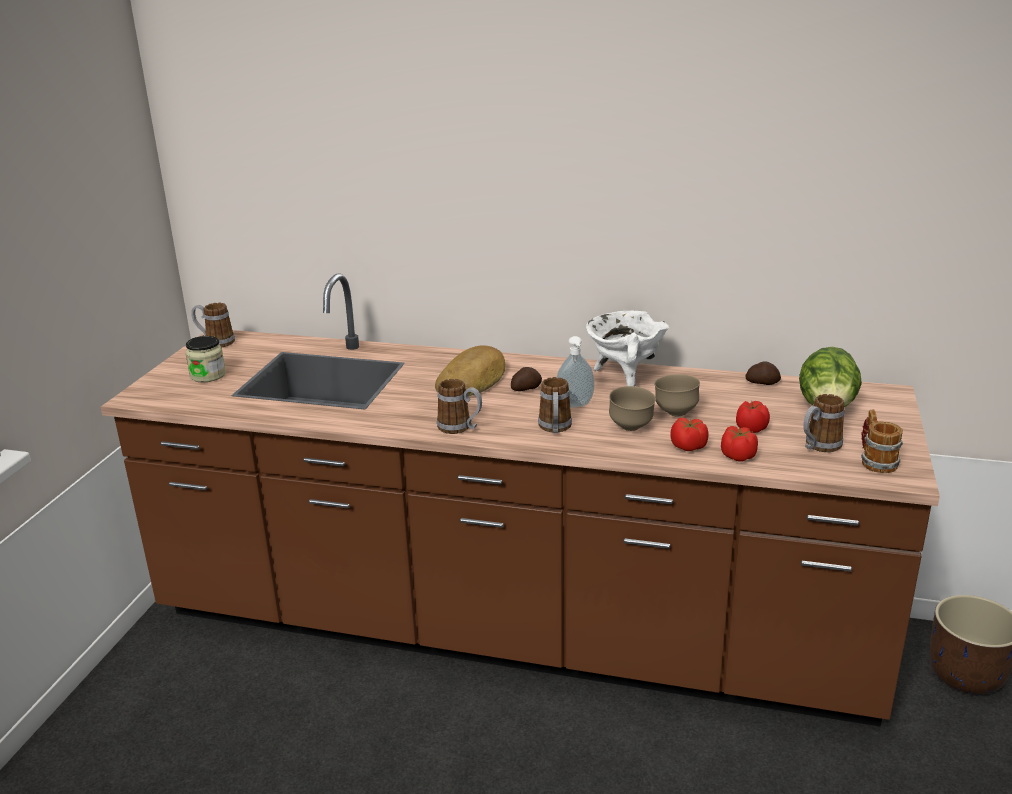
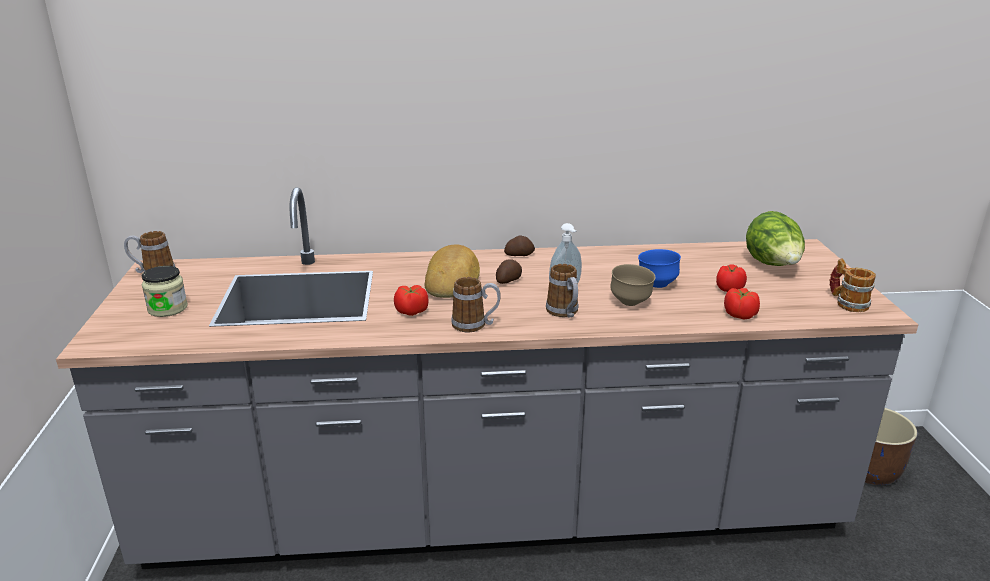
camera: 20 degrees left, 0 degrees up
(512, 627) = (495, 509): brown counter -> grey counter
(624, 377) = (587, 259): white cooking pot -> none
(675, 413) = (656, 285): brown bowl -> blue bowl
(688, 447) = (693, 313): tomato -> tomato (412, 311)
(762, 382) = (704, 250): potato -> potato (519, 254)
(818, 447) = (794, 297): mug -> none

